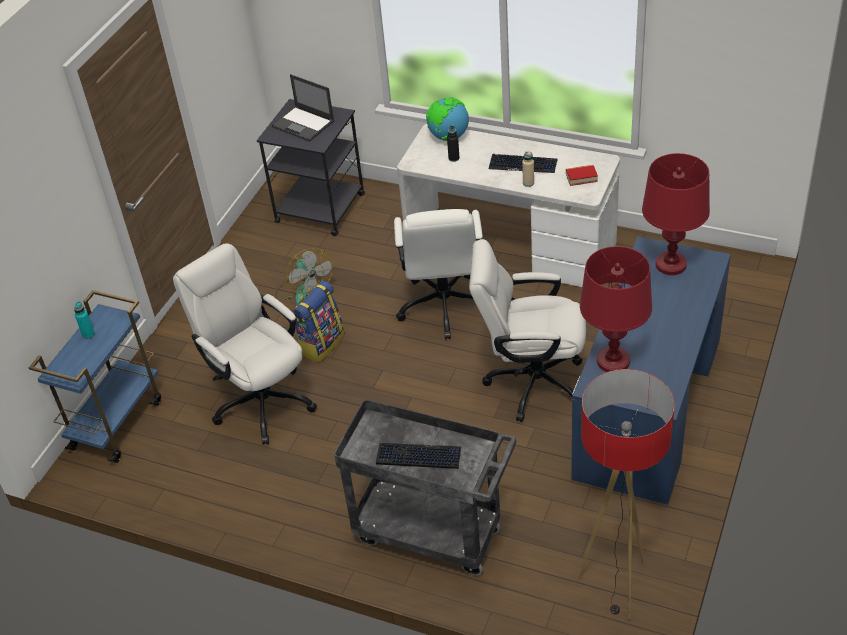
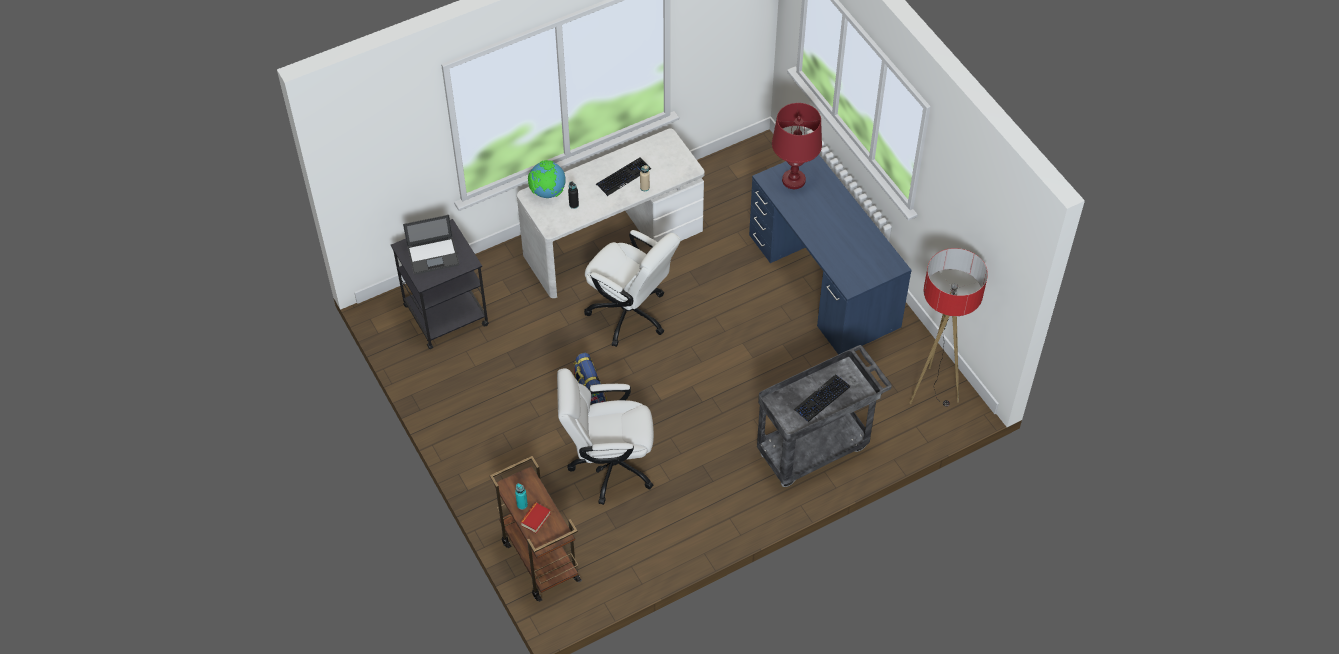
camera: 55 degrees left, 10 degrees up
(119, 422) = (539, 559): blue cart -> brown cart
(304, 291) = (525, 378): fan -> none
(530, 384) = (746, 321): white office chair -> none
(581, 177) = (670, 160): book -> book (535, 519)
(613, 361) = (841, 263): red table lamp -> none

